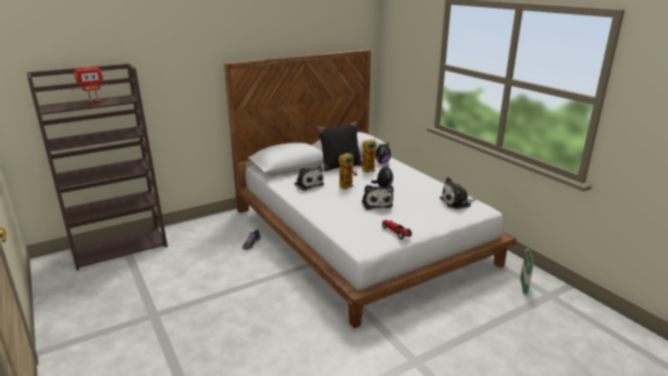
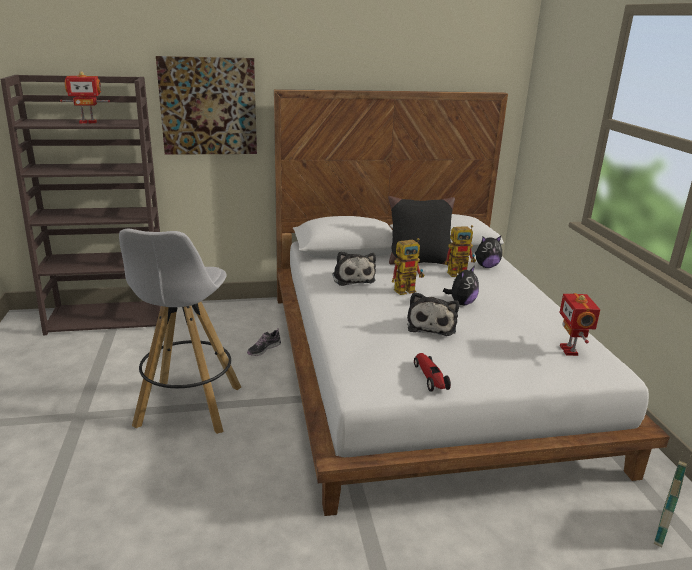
camera: 20 degrees right, 0 degrees up
(178, 79) = (208, 106): none -> picture
(227, 291) = (188, 408): none -> white stool
(457, 202) = (570, 350): plush toy -> toy robot

